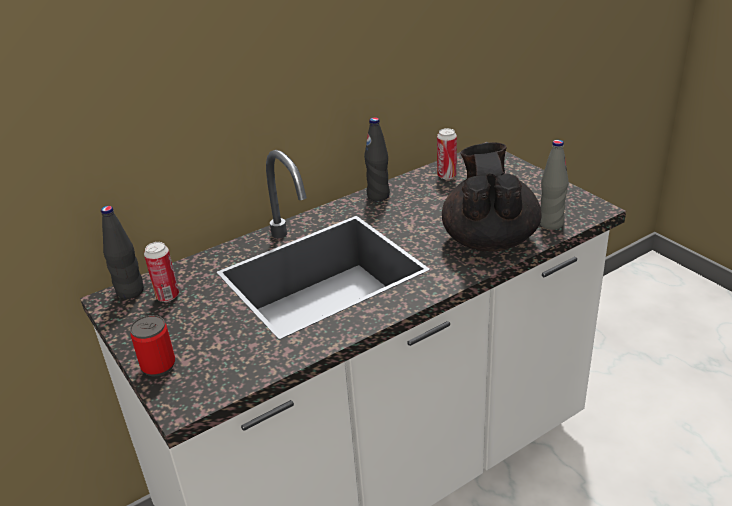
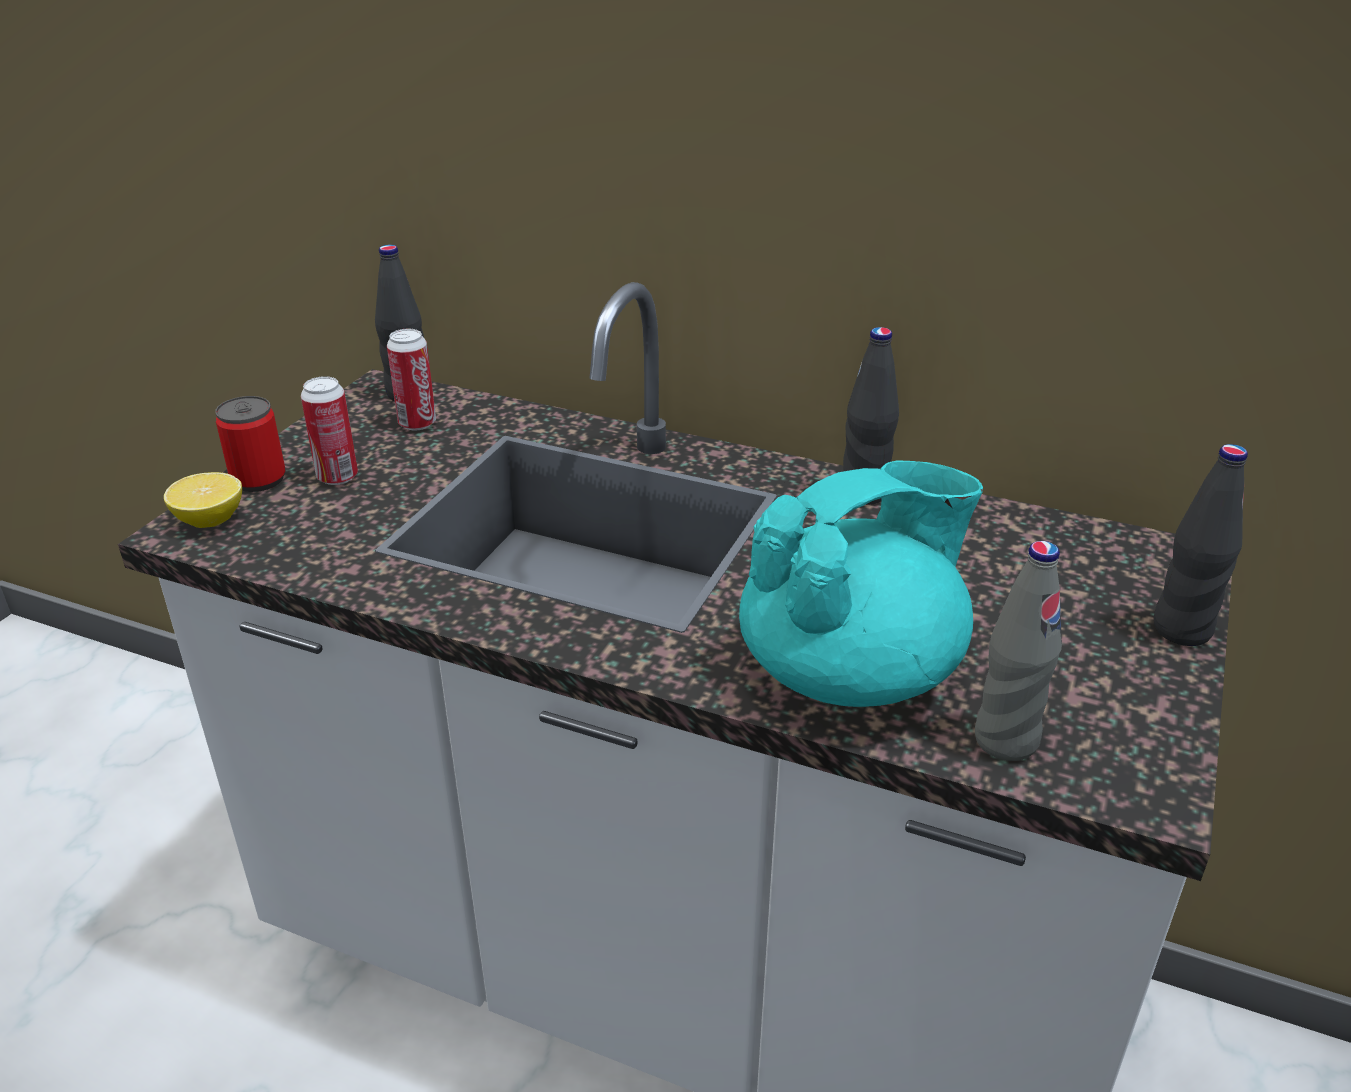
camera: 55 degrees right, 0 degrees up
(182, 392) = (210, 520): none -> lemon
(446, 176) = (1027, 541): can -> can (337, 477)
(489, 239) = (852, 671): black teapot -> turquoise teapot
(522, 169) = (1181, 630): none -> black bottle

